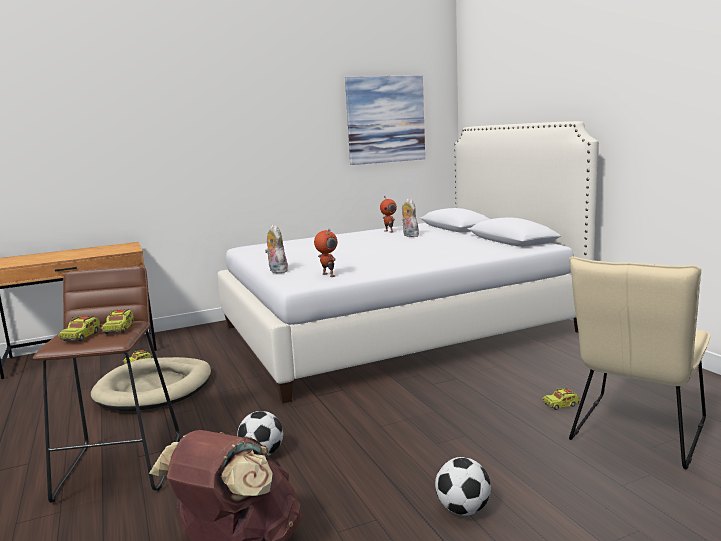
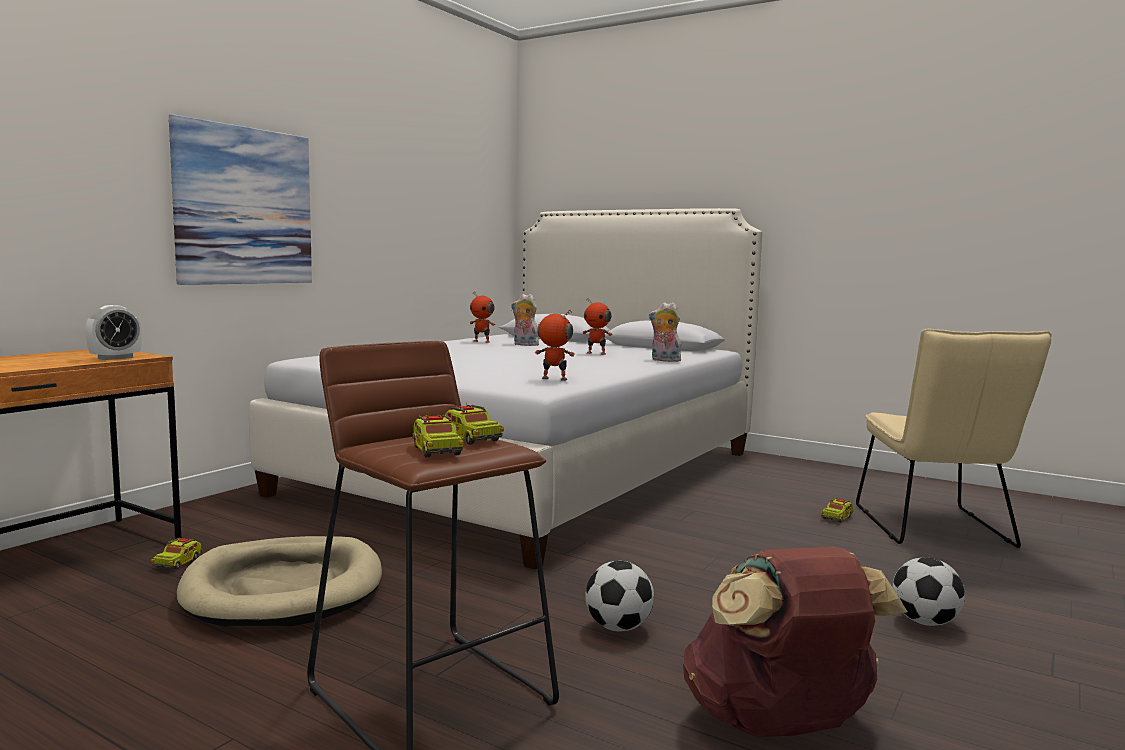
camera: 35 degrees left, 5 degrees down
(115, 252) = (115, 358): none -> alarm clock
(276, 271) = (462, 378): plush toy -> plush toy (664, 360)
(385, 119) = (447, 190): picture -> picture (244, 206)
(434, 247) = (596, 353): none -> toy robot

